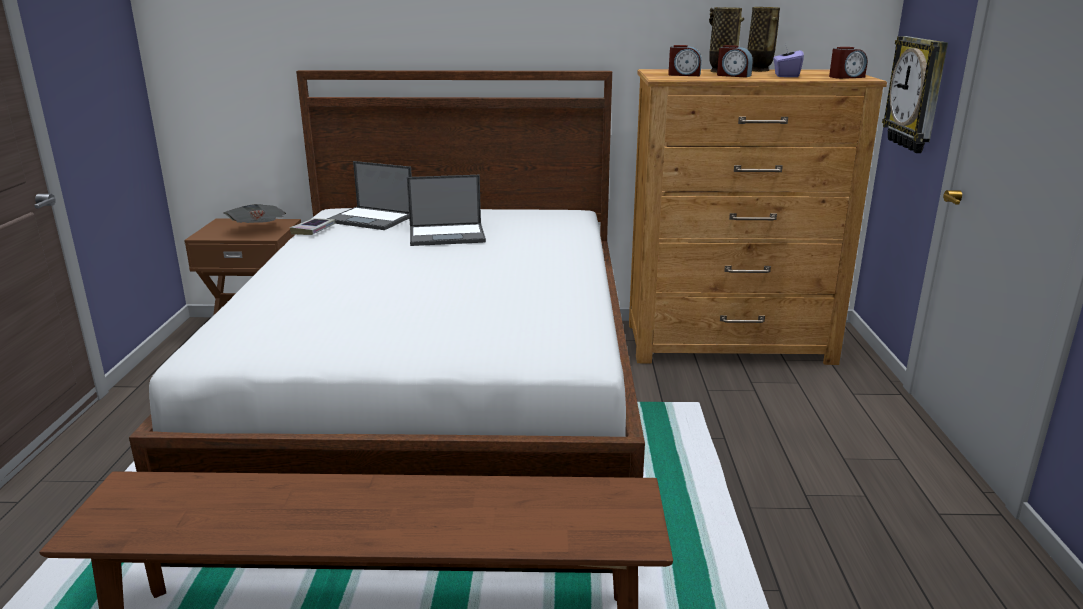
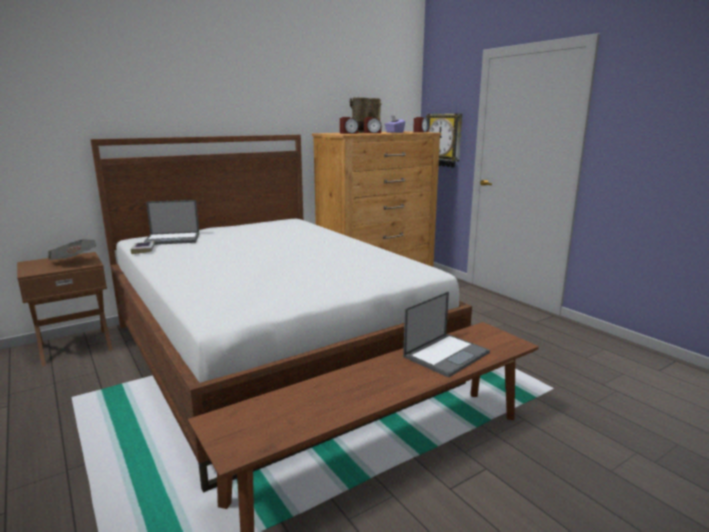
camera: 35 degrees left, 5 degrees down
(448, 235) = (243, 238): laptop -> laptop (446, 354)

